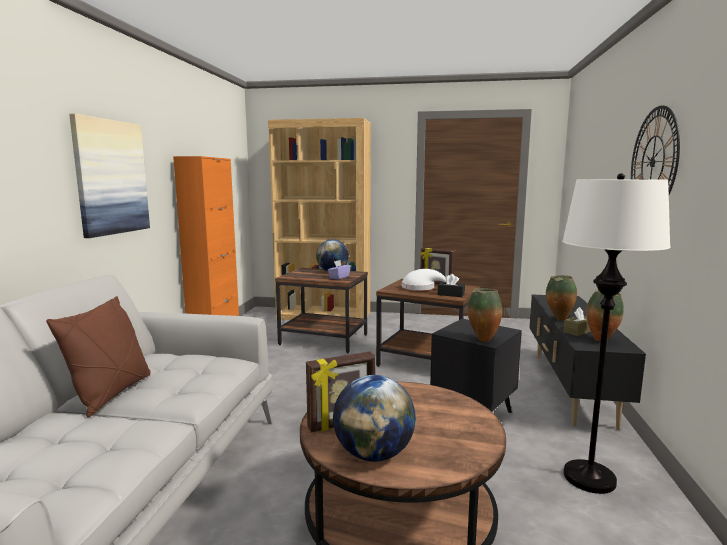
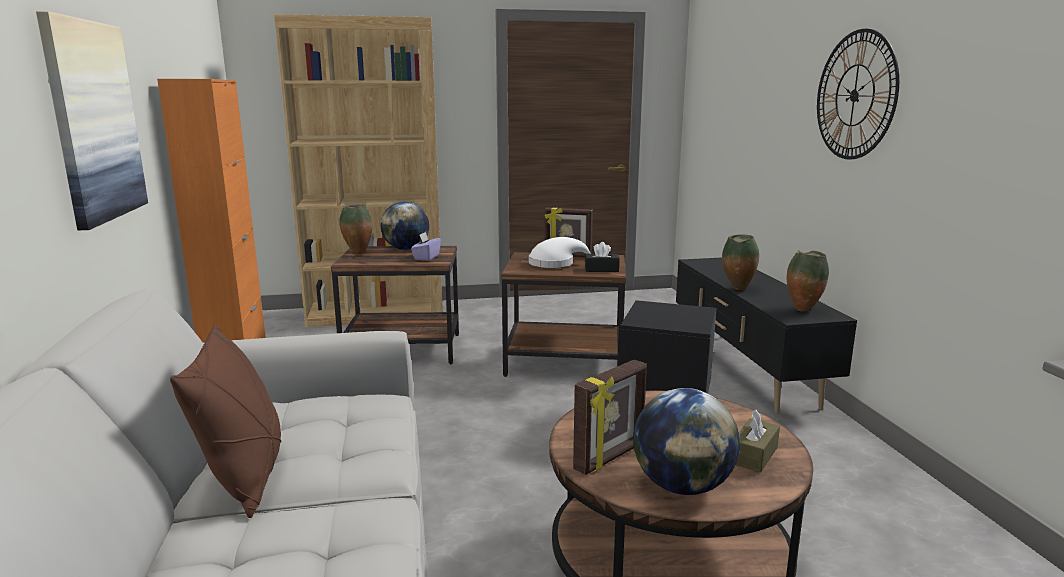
camera: 20 degrees left, 5 degrees up
(482, 340) = (687, 326): vase -> vase (357, 253)
(578, 331) = (770, 302): brown tissue box -> brown tissue box (754, 455)
(589, 478) = (826, 469): white floor lamp -> none

